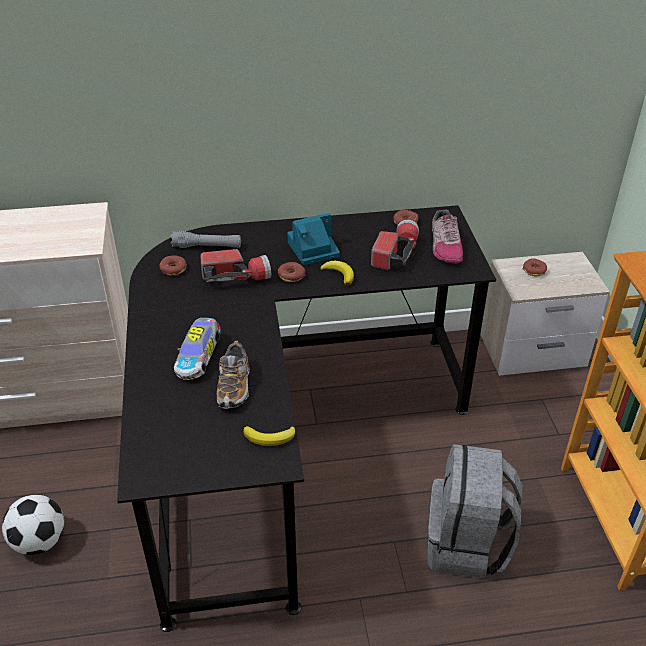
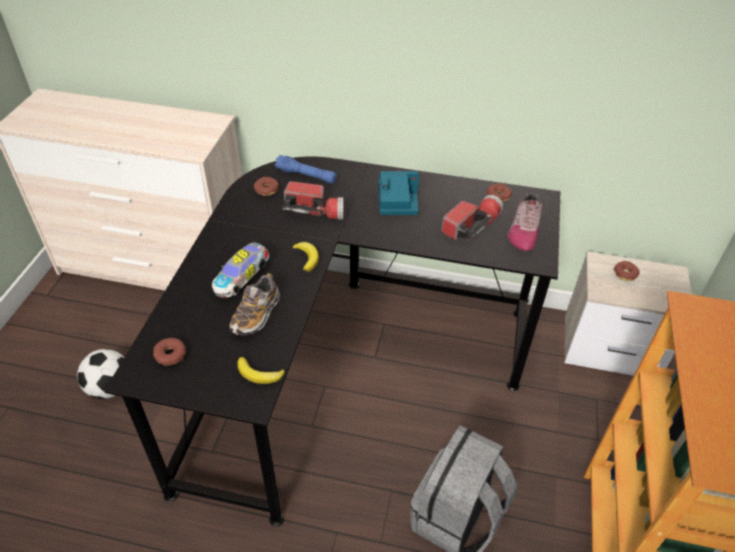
camera: 20 degrees right, 5 degrees up
(207, 246) = (306, 175): grey flashlight -> blue flashlight
(291, 276) = (363, 222): donut -> donut (170, 355)
(339, 274) = (408, 232): banana -> banana (307, 258)

